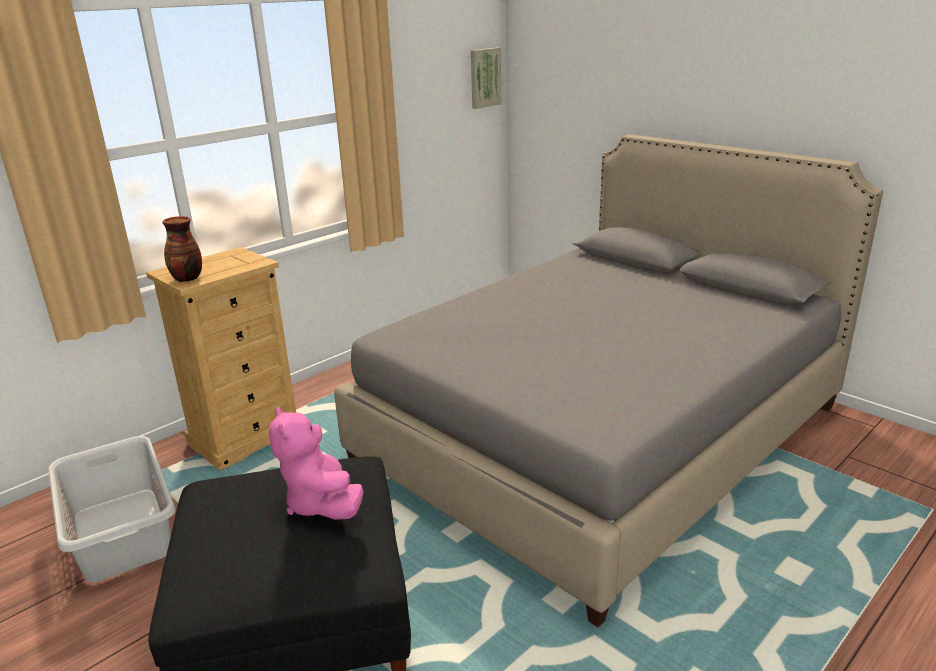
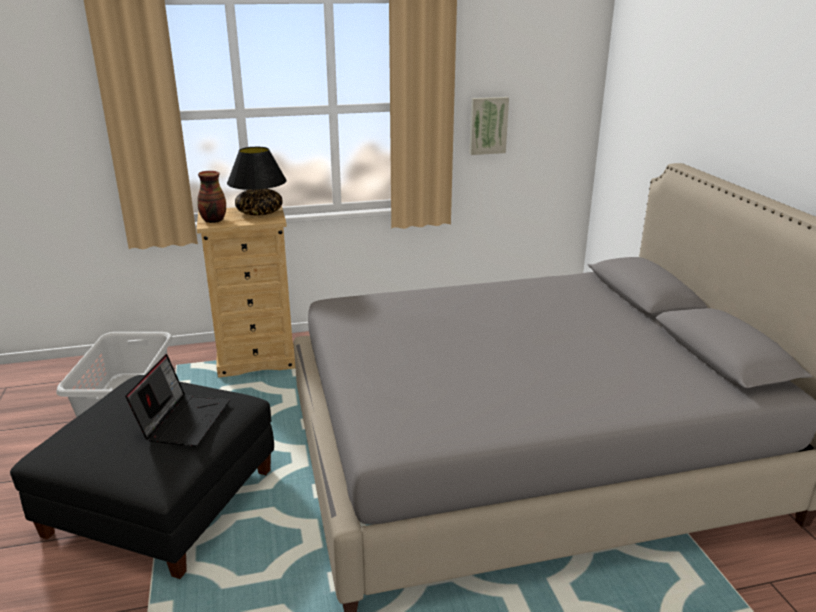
camera: 30 degrees right, 0 degrees up
(230, 259) = (260, 212): none -> black table lamp
(321, 503) = (184, 420): pink plush toy -> laptop
(484, 78) = (574, 85): picture -> picture (488, 125)

